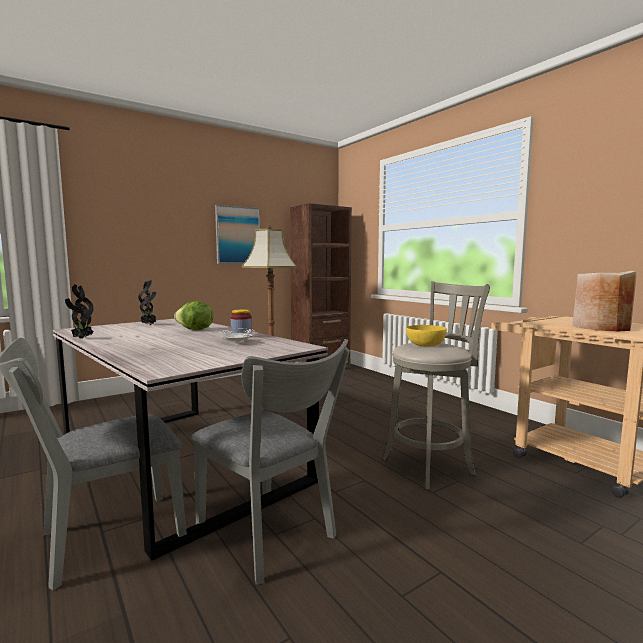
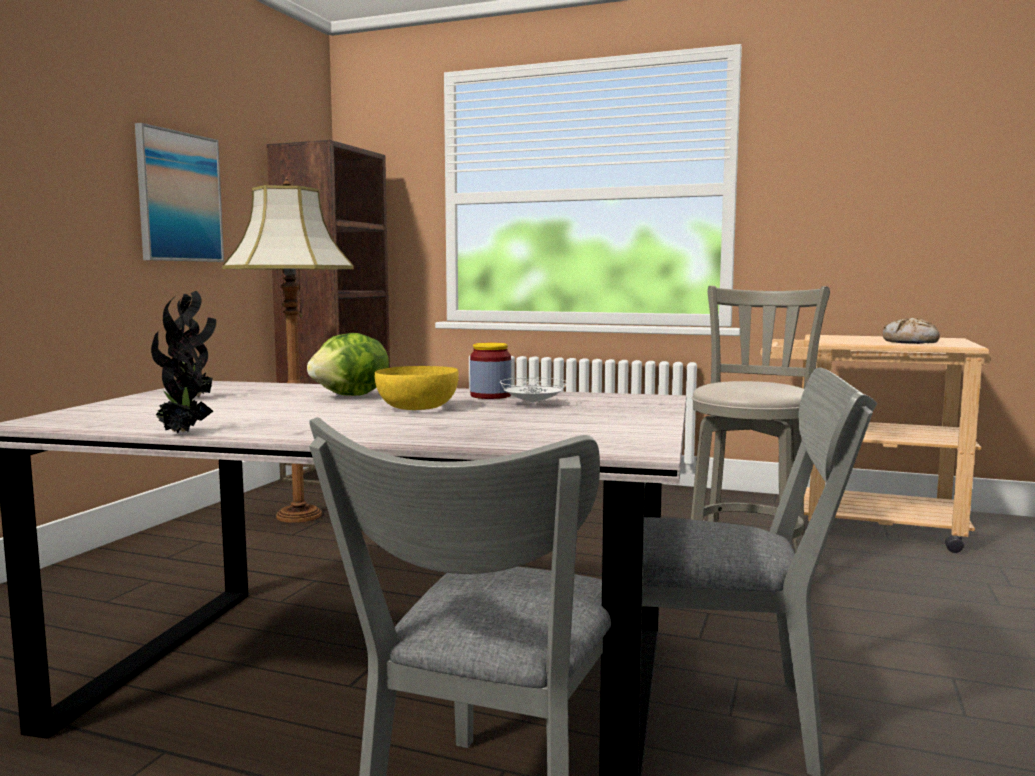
camera: 35 degrees left, 0 degrees up
(426, 345) = (743, 384): yellow bowl -> yellow bowl (418, 408)
(601, 327) = (910, 342): beige vase -> bread

